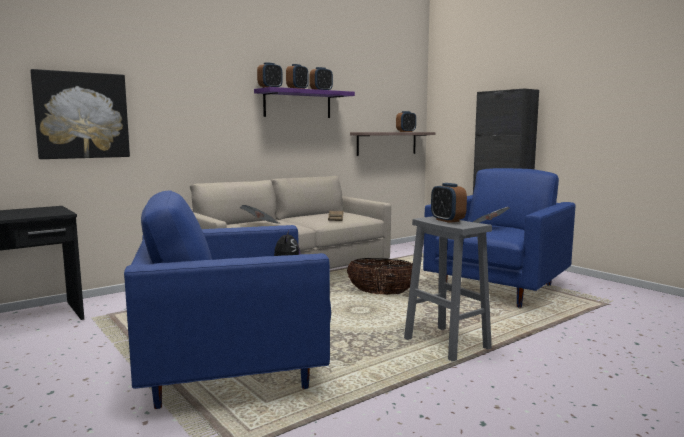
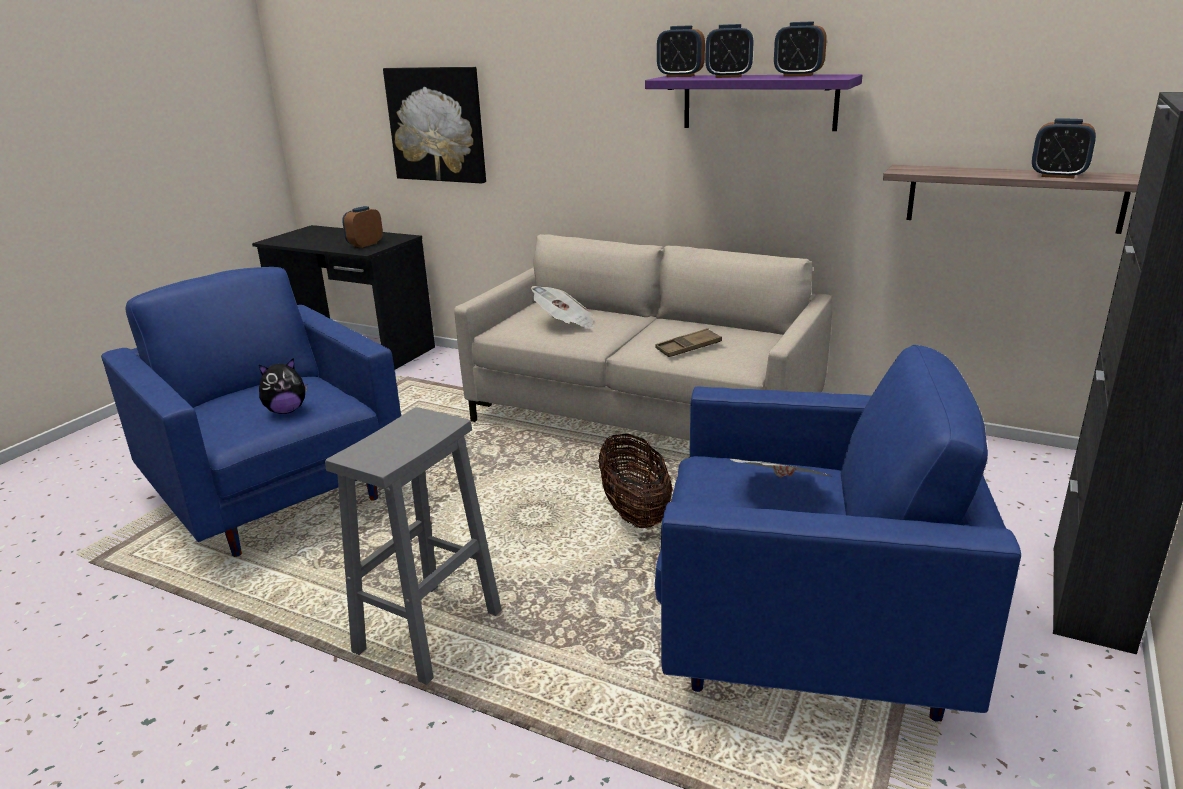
camera: 65 degrees right, 15 degrees up
(447, 220) = (410, 434): alarm clock -> alarm clock (365, 244)

